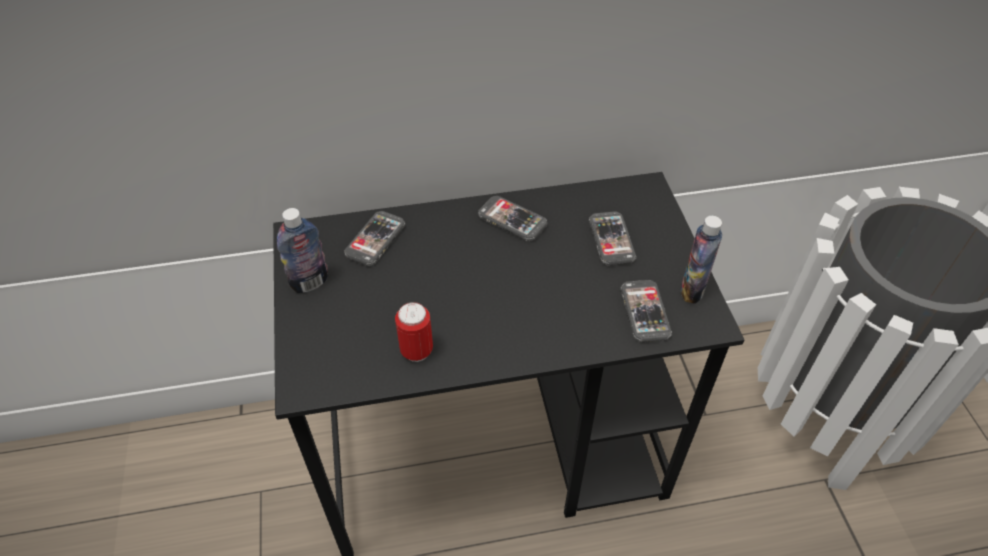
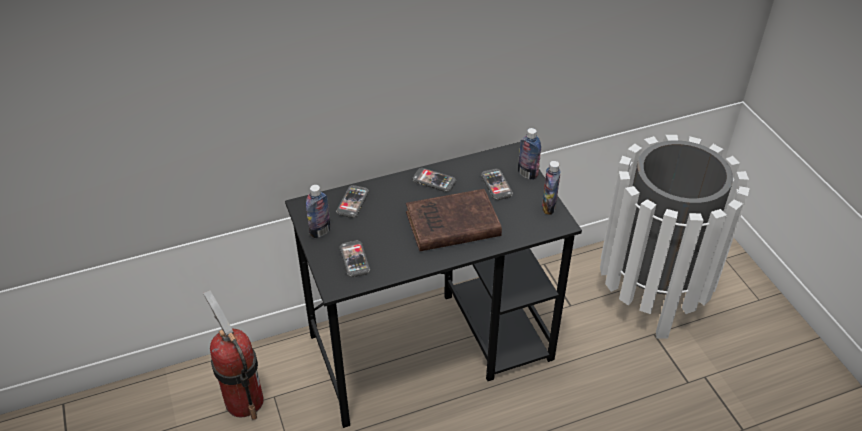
camera: 10 degrees left, 5 degrees down
(219, 491) = (244, 400): none -> fire extinguisher
(416, 351) = (396, 260): can -> none
(521, 300) = (450, 225): none -> brown book
(645, 312) = (523, 223): phone -> phone (354, 260)
(665, 227) = (527, 174): none -> bottle

